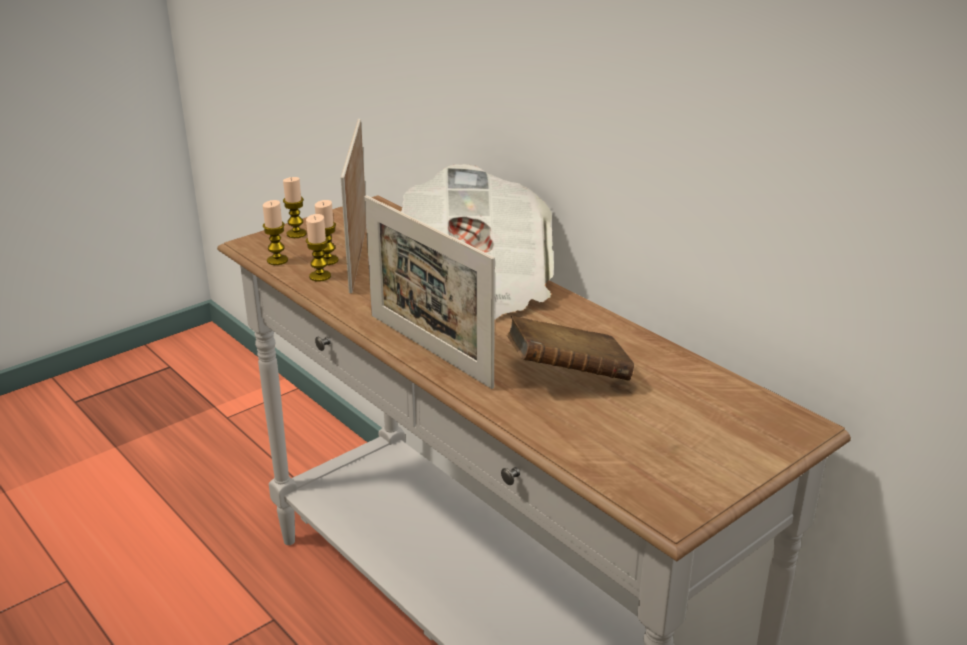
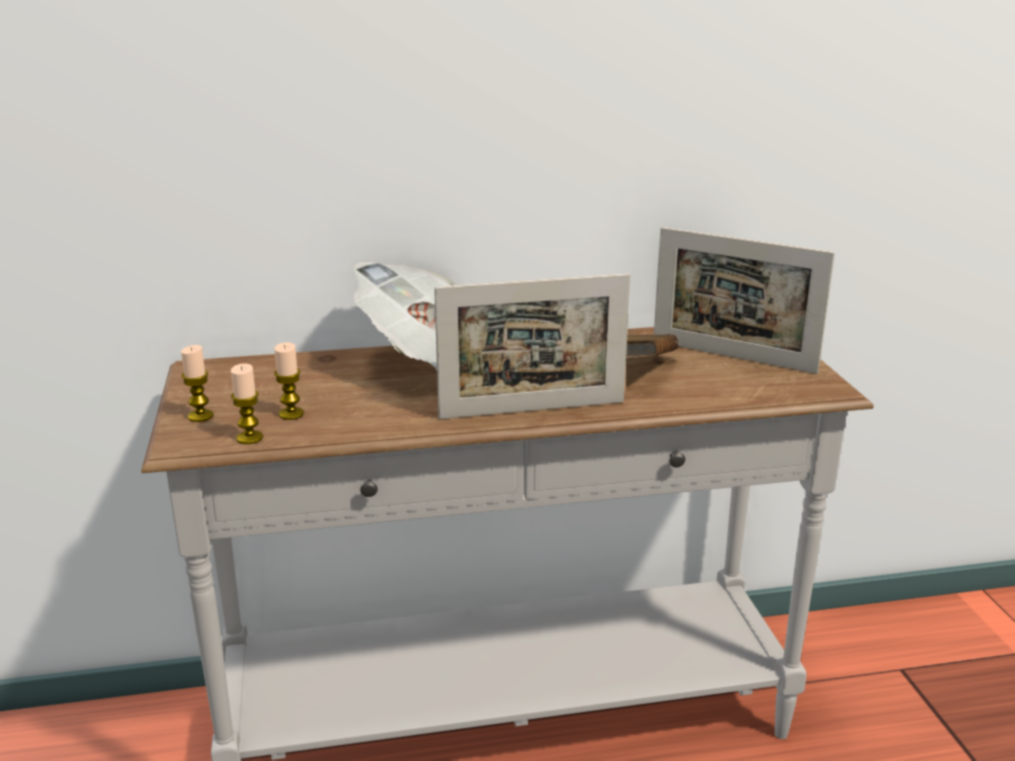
camera: 60 degrees left, 5 degrees down
(320, 276) = (321, 425): candle -> none
(358, 256) = (304, 398): picture frame -> picture frame (732, 356)

